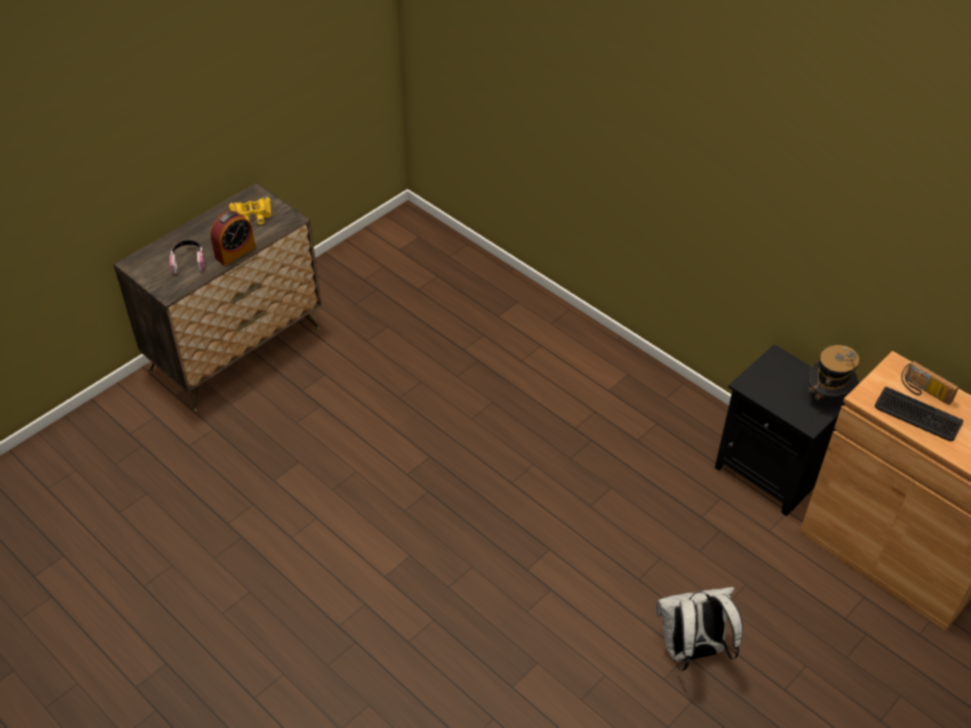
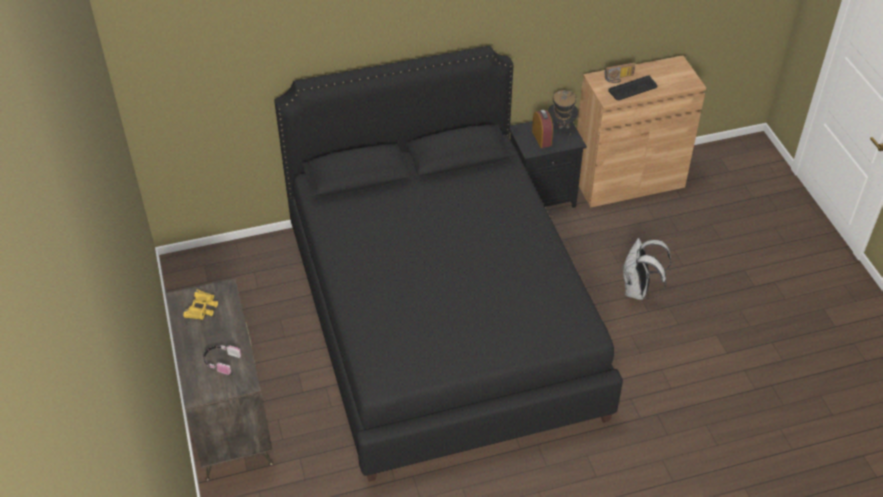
camera: 60 degrees left, 0 degrees up
(235, 252) = (235, 331): alarm clock -> alarm clock (541, 138)
(485, 461) = (441, 320): none -> black bed

